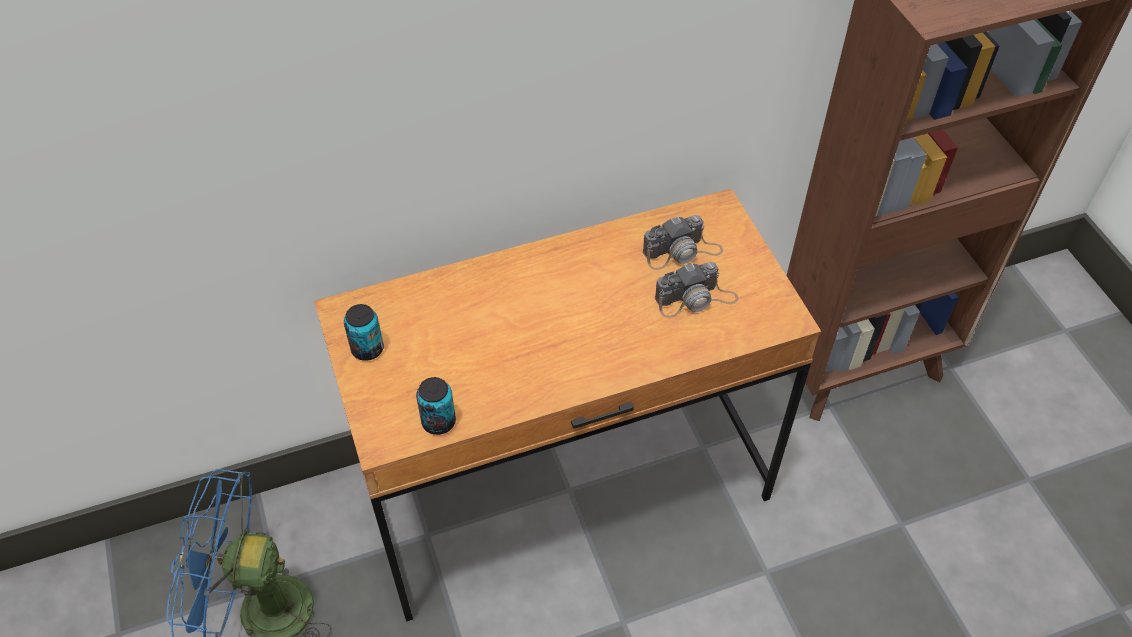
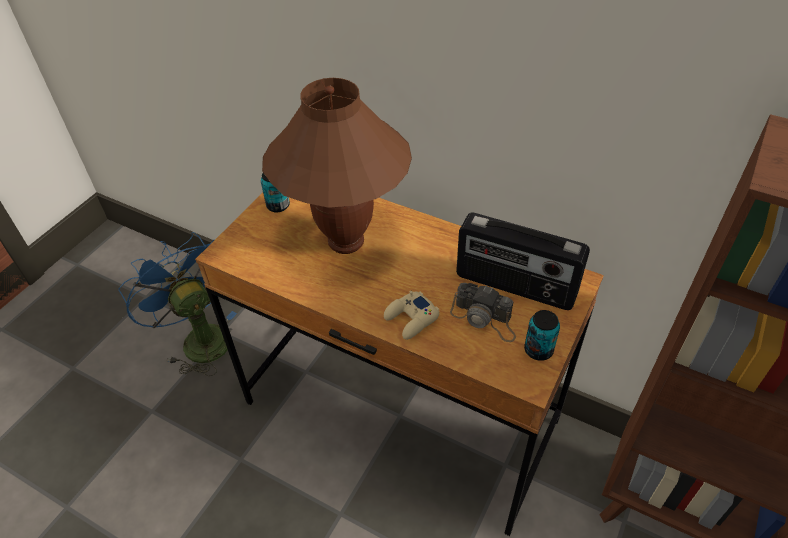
camera: 50 degrees right, 5 degrees down
(438, 422) = (257, 266): can -> can (538, 350)
(490, 329) = (346, 242): none -> brown table lamp
(642, 348) = (411, 319): none -> beige game controller
(682, 251) = (515, 286): camera -> radio

